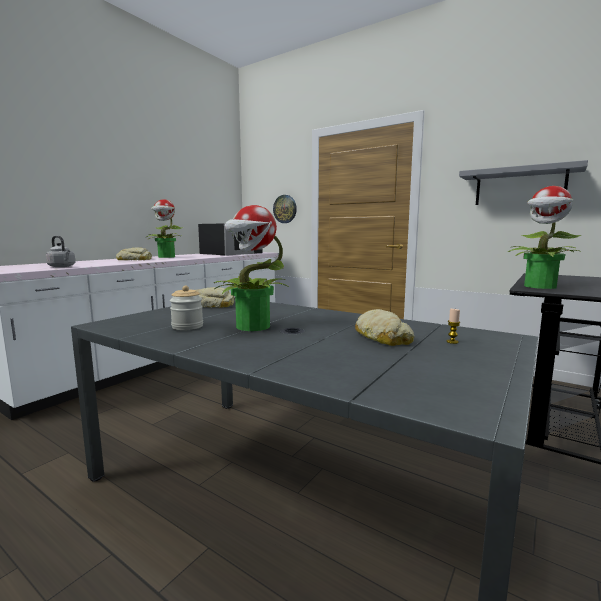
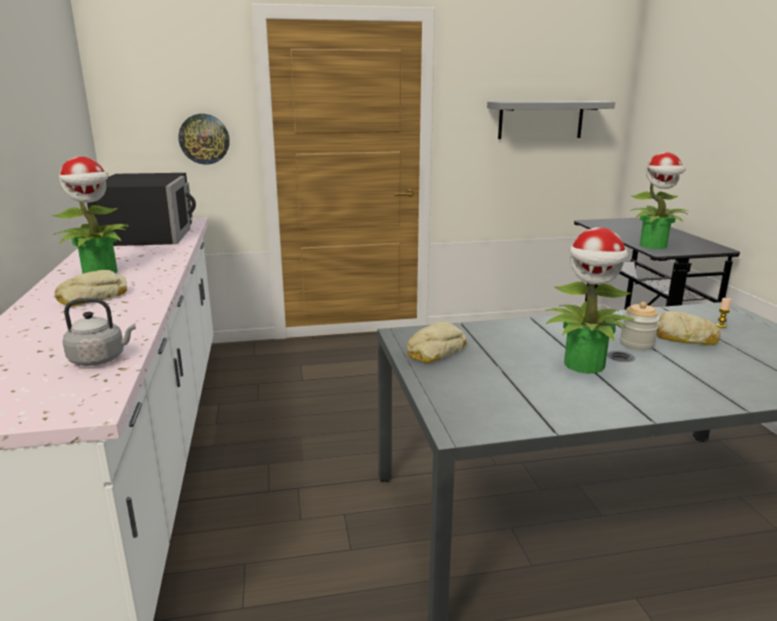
camera: 45 degrees left, 10 degrees up
(187, 326) = (542, 390): jar -> jar (636, 344)

